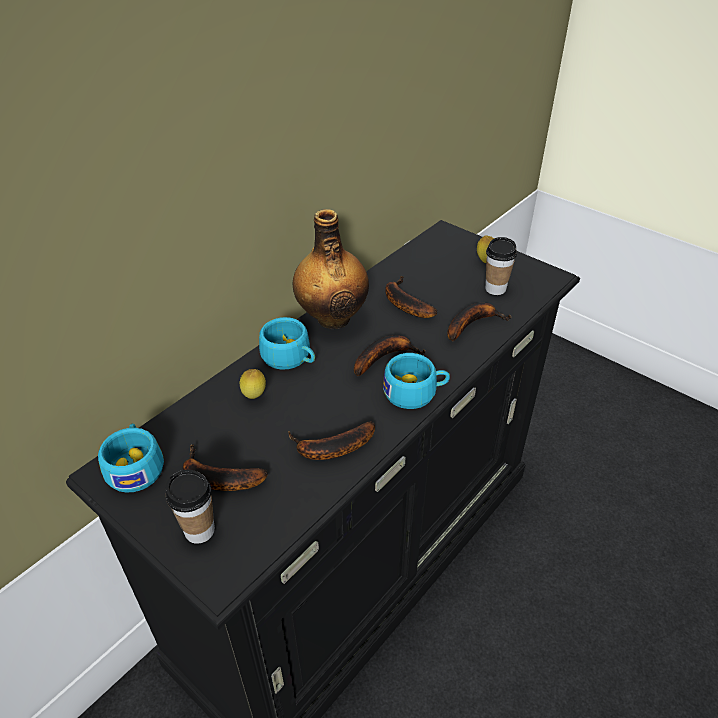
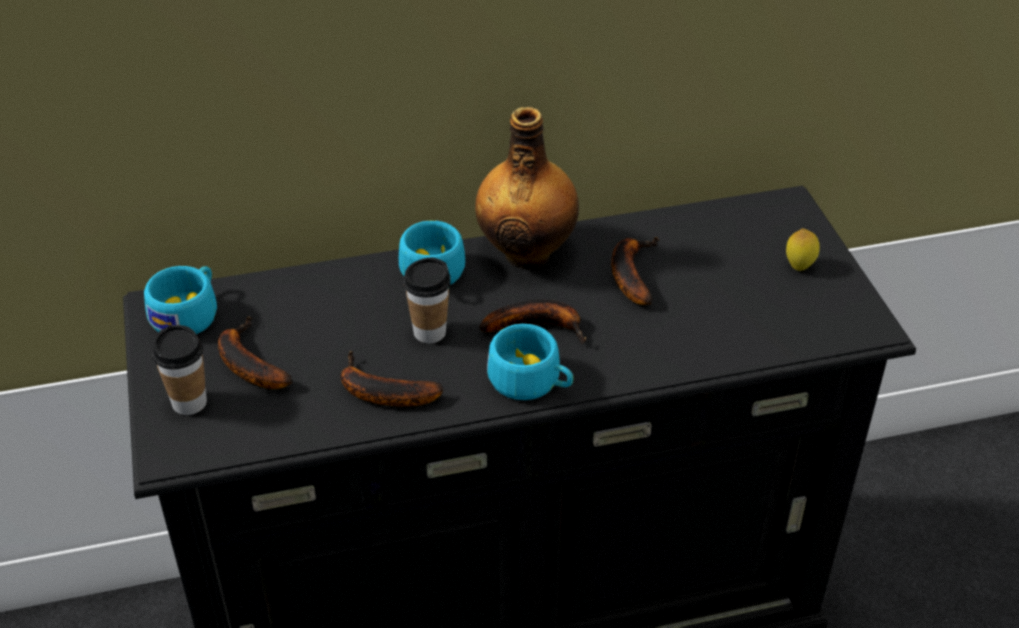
camera: 35 degrees right, 0 degrees up
(254, 396) = (358, 300): lemon -> none
(472, 323) = (688, 337): banana -> none
(495, 289) = (770, 308): cup -> cup (429, 332)

